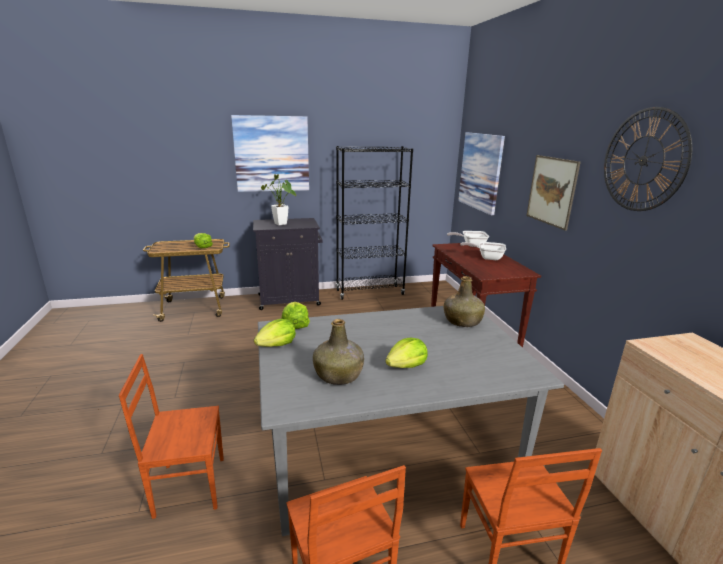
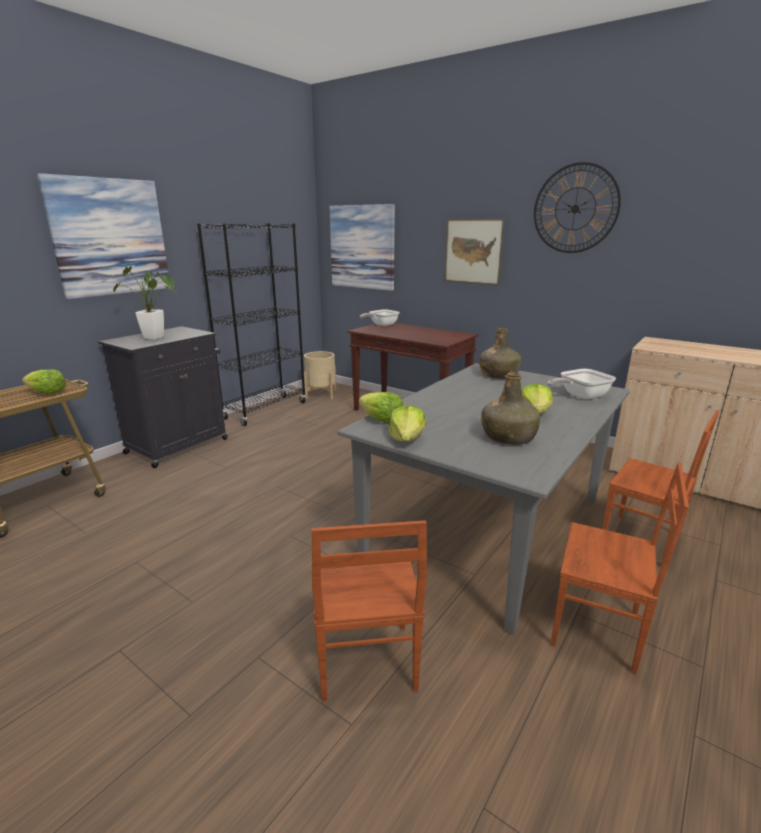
camera: 40 degrees left, 0 degrees up
(189, 485) = (365, 663): brown chair -> brown chair turned 45 degrees counterclockwise
(425, 292) = (321, 394): none -> beige planter
(487, 257) = (415, 331): frying pan -> frying pan (580, 396)

